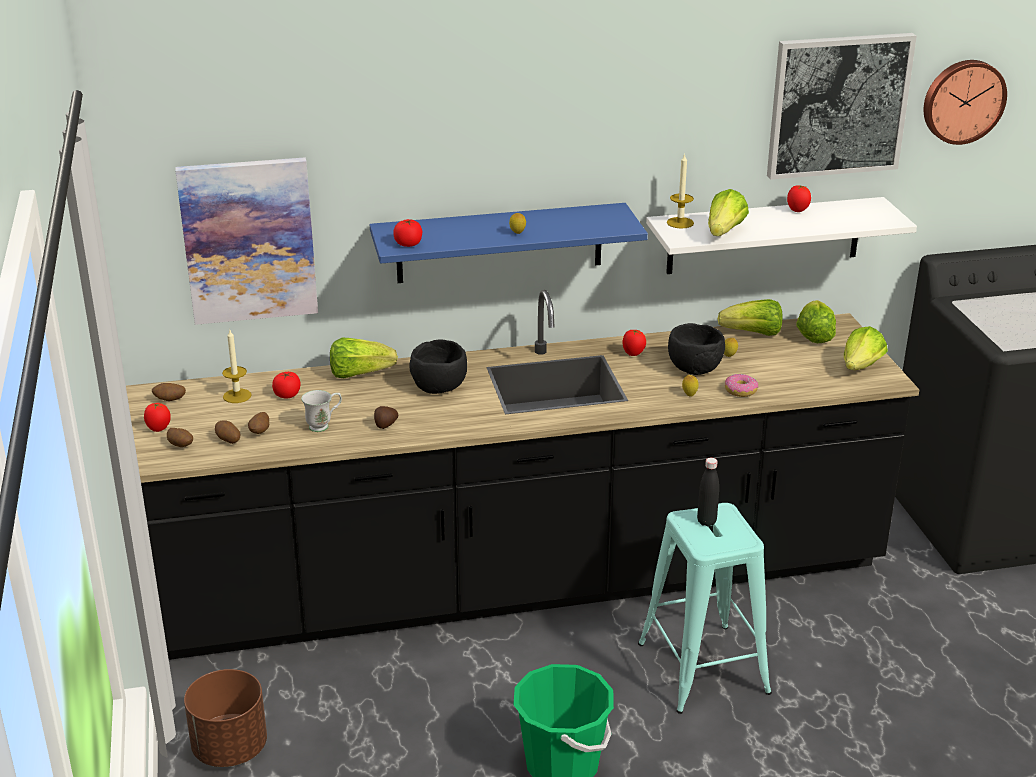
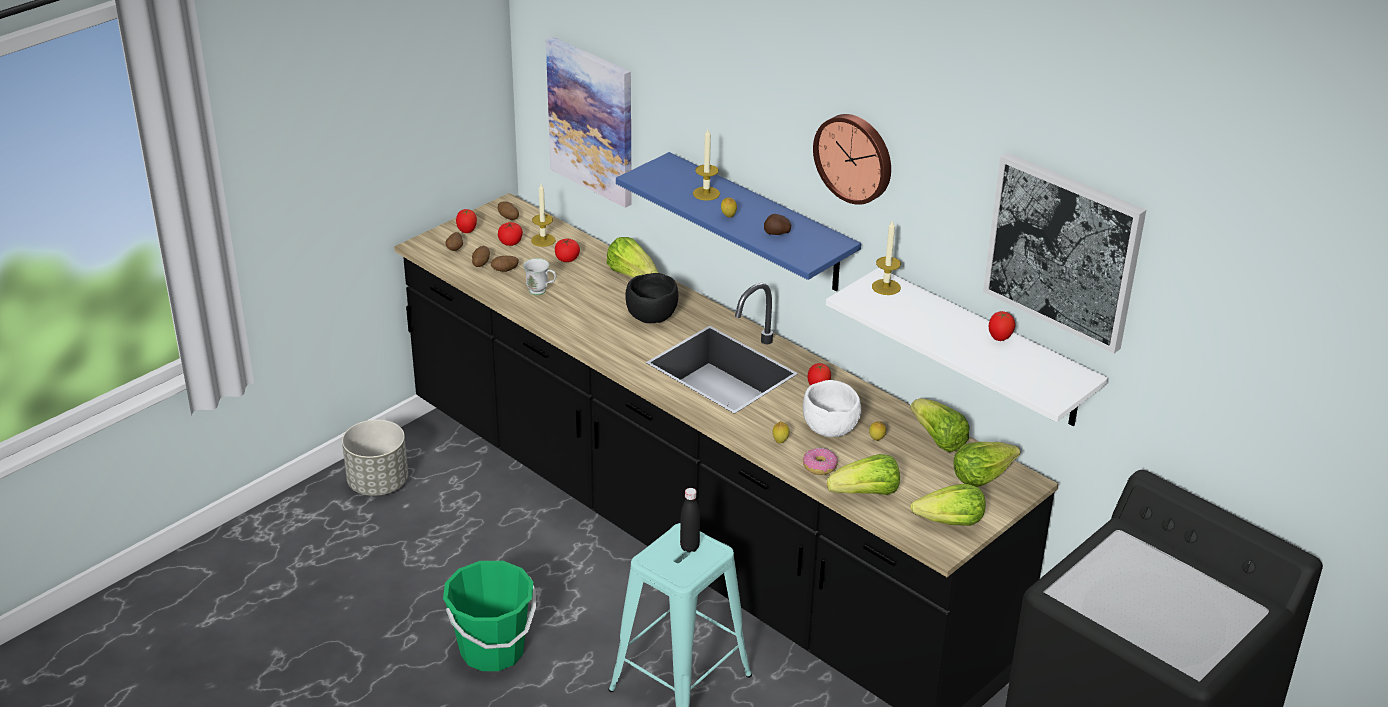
camera: 55 degrees right, 5 degrees up
(229, 748) = (378, 483): brown planter -> grey planter
(385, 425) = (569, 317): potato -> potato (777, 233)
(408, 244) = (650, 180): tomato -> tomato (510, 242)
(466, 230) = (706, 193): none -> candle
(694, 370) = (828, 429): black bowl -> white bowl
(724, 232) = (894, 315): lettuce -> lettuce (866, 493)
(962, 101) = (1202, 317): wall clock -> wall clock (855, 157)

